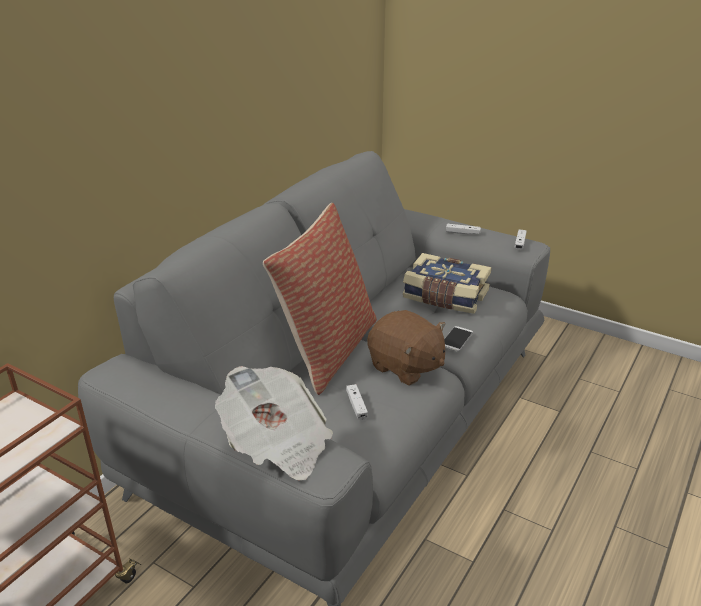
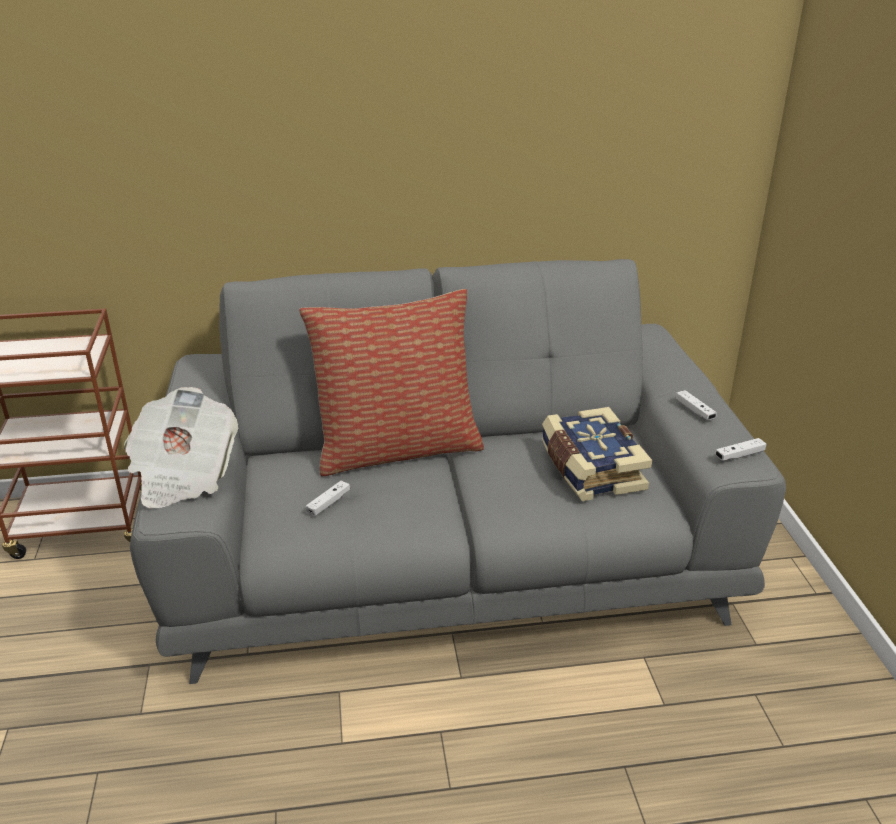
camera: 50 degrees right, 0 degrees up
(405, 367) = (427, 503): brown plush toy -> none
(456, 339) = (518, 512): phone -> none

